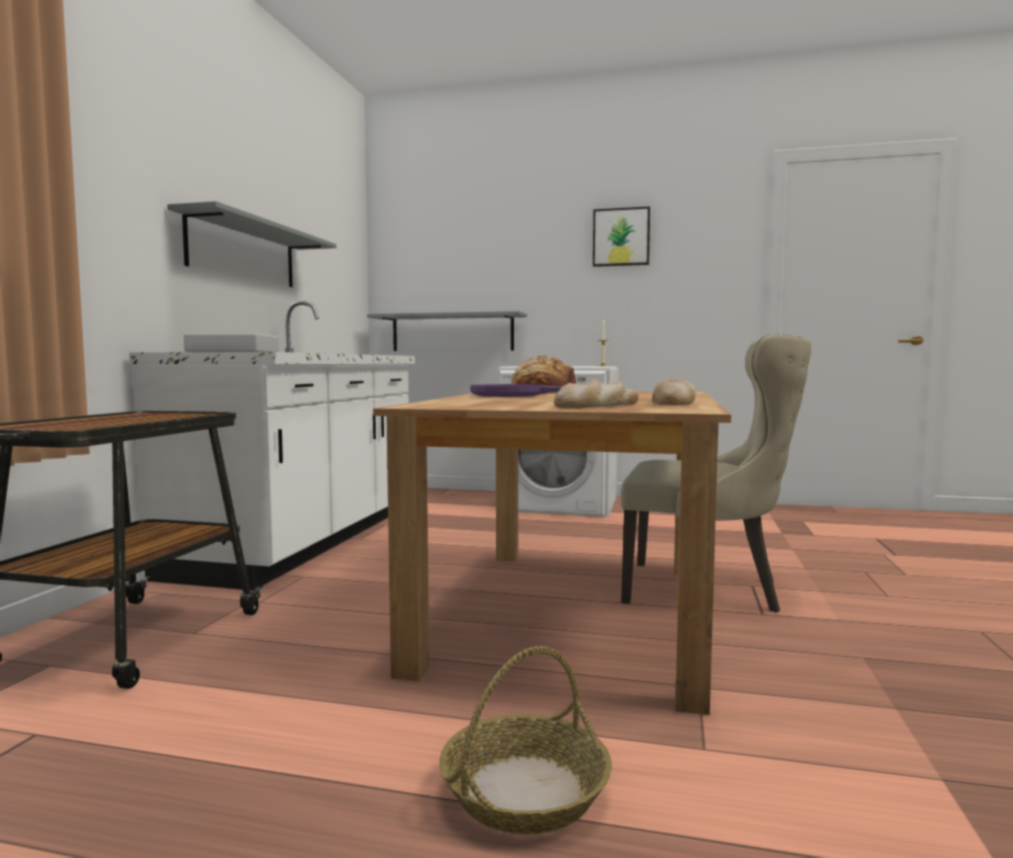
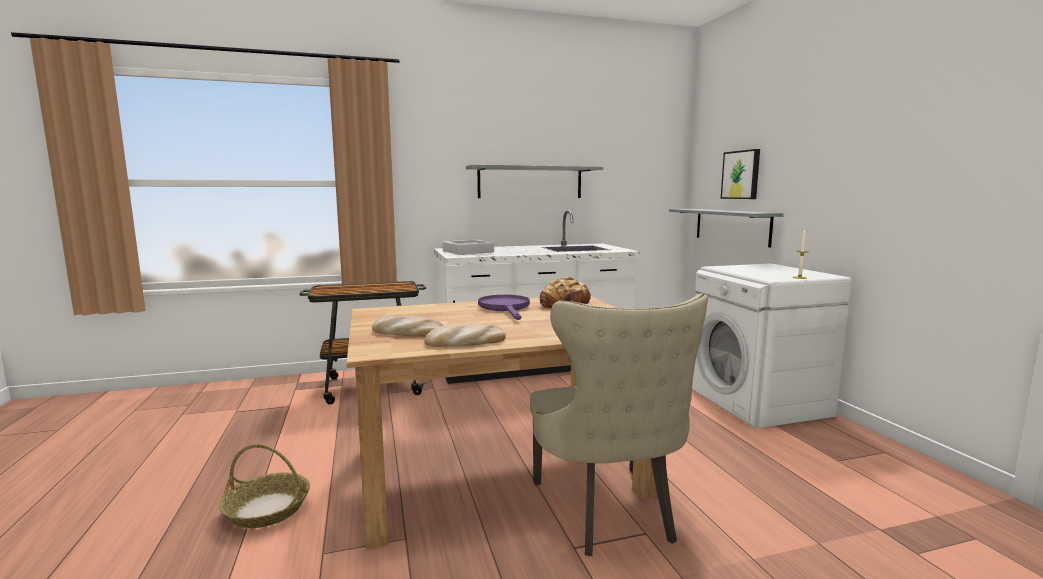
camera: 60 degrees right, 5 degrees up
(621, 237) = (875, 131): picture -> picture (741, 175)

